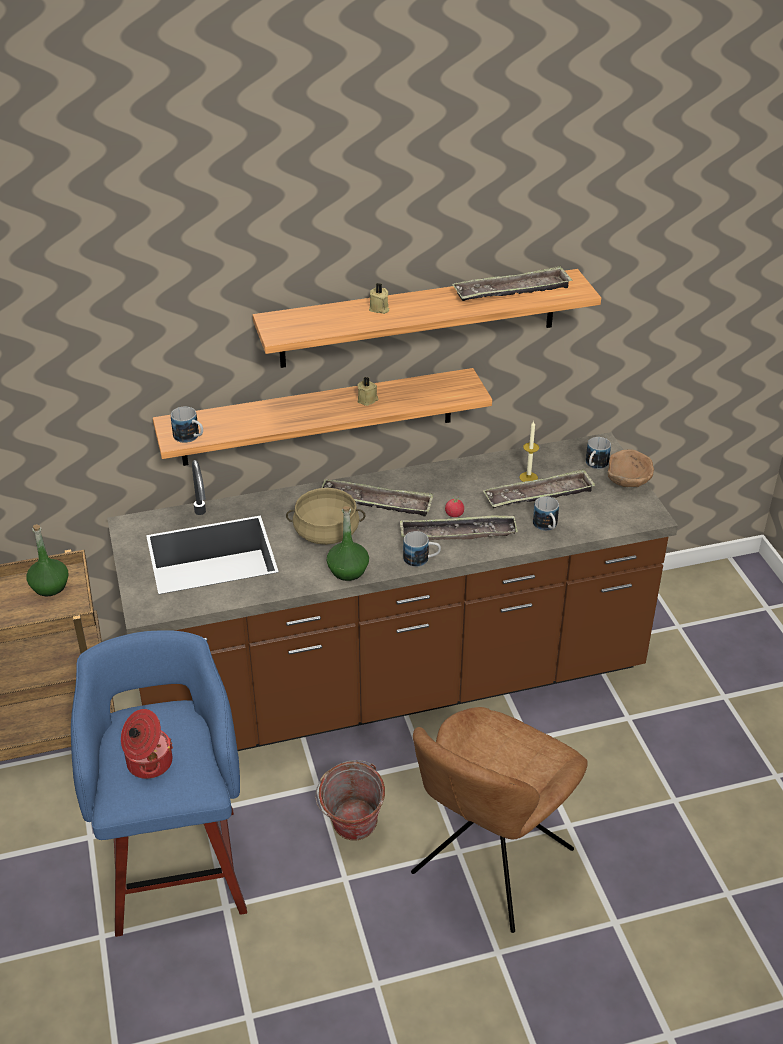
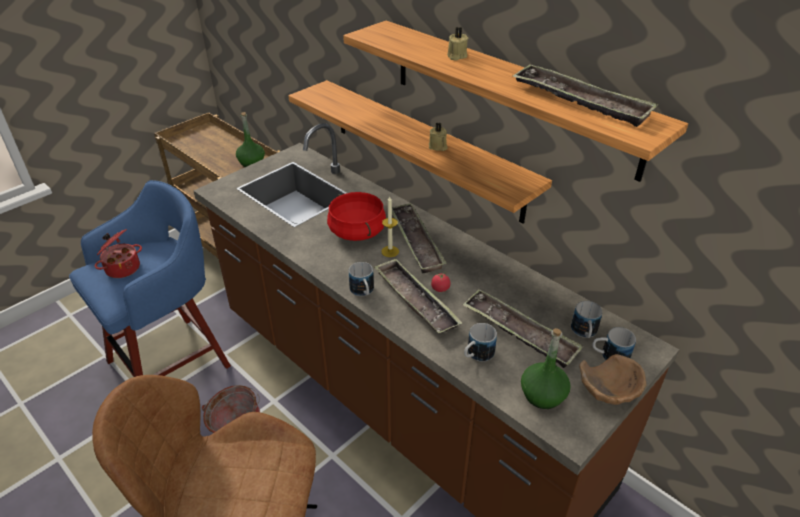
camera: 60 degrees right, 0 degrees up
(190, 438) = (314, 98): mug -> mug (584, 333)
(326, 533) = (356, 231): beige cooking pot -> red cooking pot
(348, 570) = (319, 258): green bottle -> green bottle (542, 394)
(528, 477) = (539, 315): candle -> candle (390, 251)

